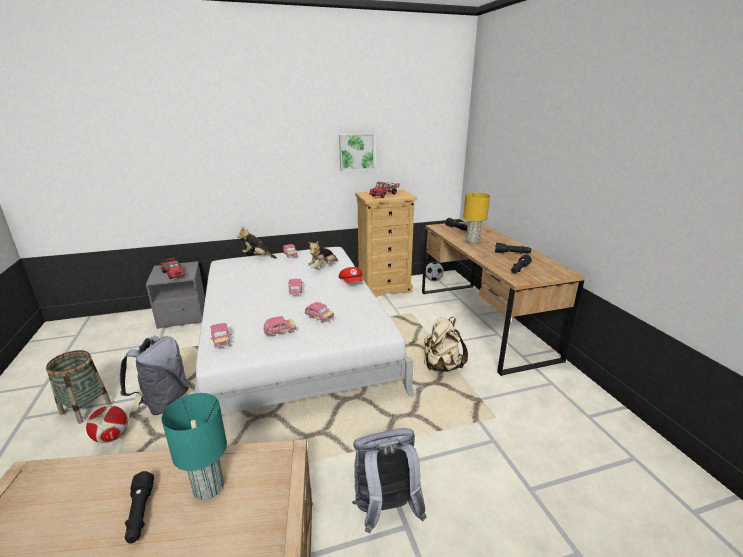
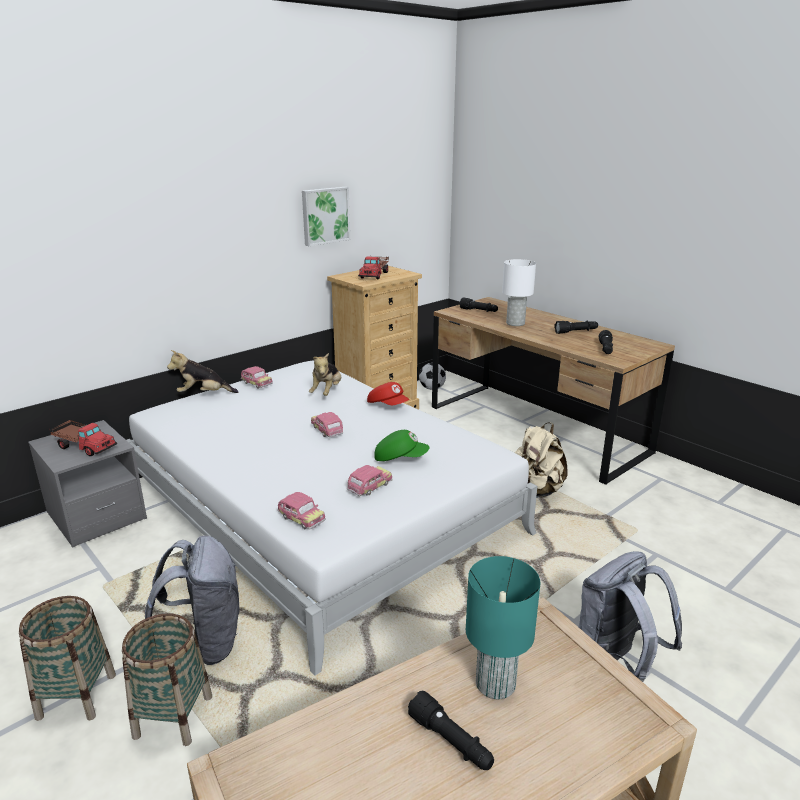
camera: 25 degrees left, 0 degrees up
(112, 437) = (173, 716): football -> basket
(319, 317) = (400, 458): toy car -> green cap
(473, 241) = (516, 323): yellow table lamp -> white table lamp

